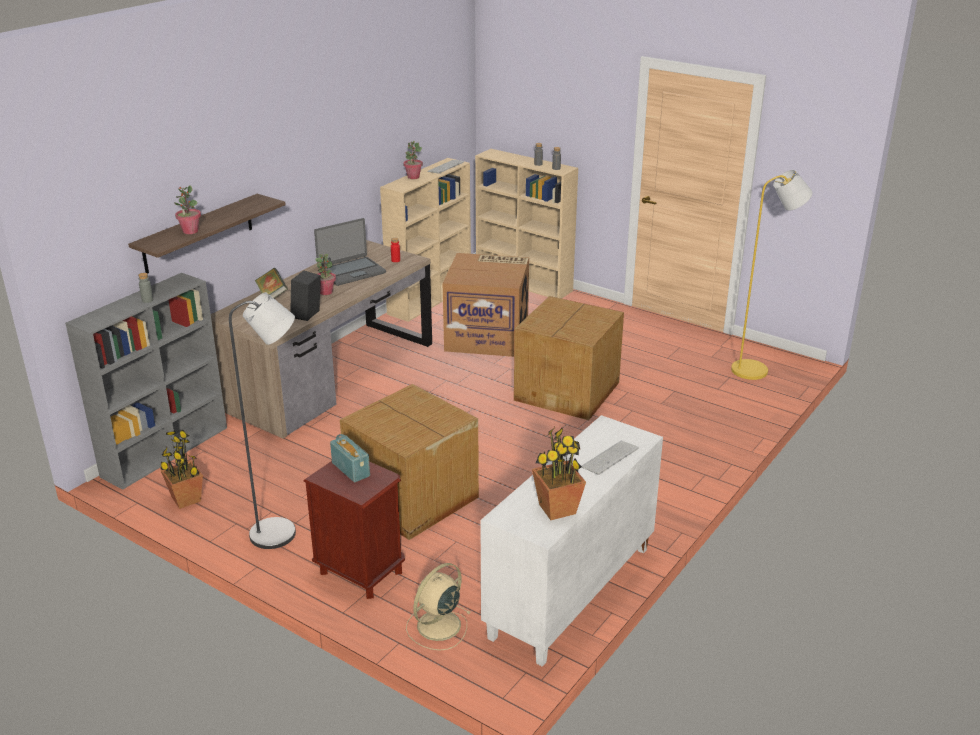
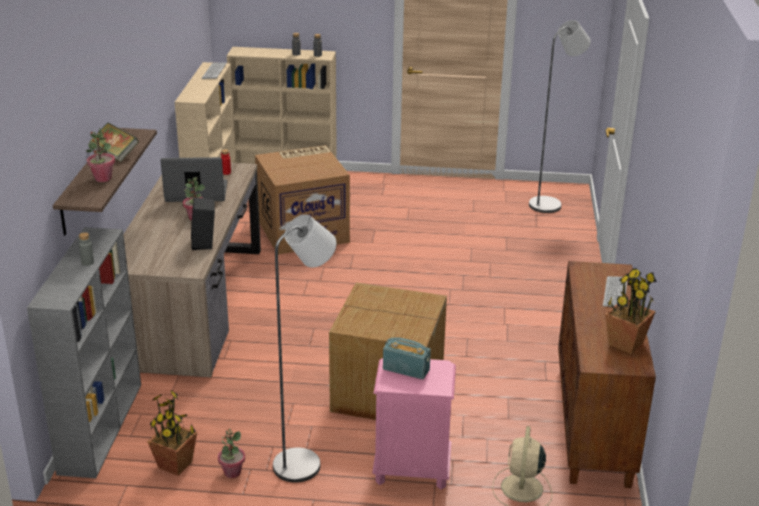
camera: 30 degrees left, 0 degrees up
(272, 295) = (144, 233): book -> book (115, 154)
(351, 272) = (196, 193): laptop -> laptop turned 120 degrees counterclockwise
(360, 572) = (411, 470): brown nightstand -> pink nightstand
(413, 177) = (195, 86): potted plant -> potted plant (232, 472)
(568, 391) = (423, 260): cardboard box -> none
(571, 593) = (594, 423): white cabinet -> brown cabinet
(756, 370) = (550, 204): yellow floor lamp -> grey floor lamp

